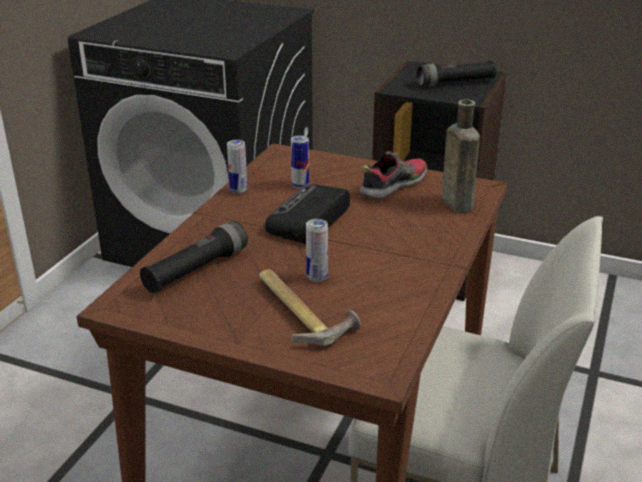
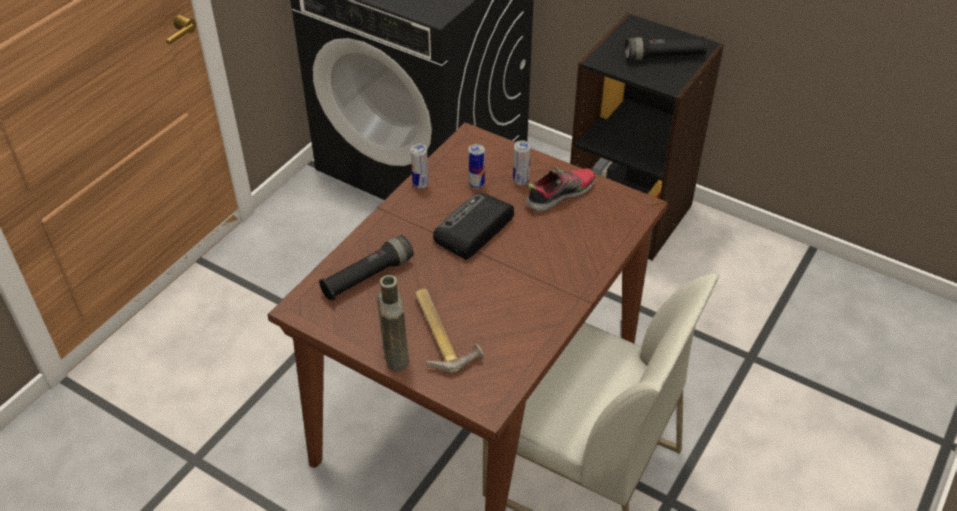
camera: 10 degrees right, 15 degrees up
(317, 278) = (464, 298): can -> can (520, 181)
(455, 202) = (610, 223): brown bottle -> brown bottle (395, 353)

